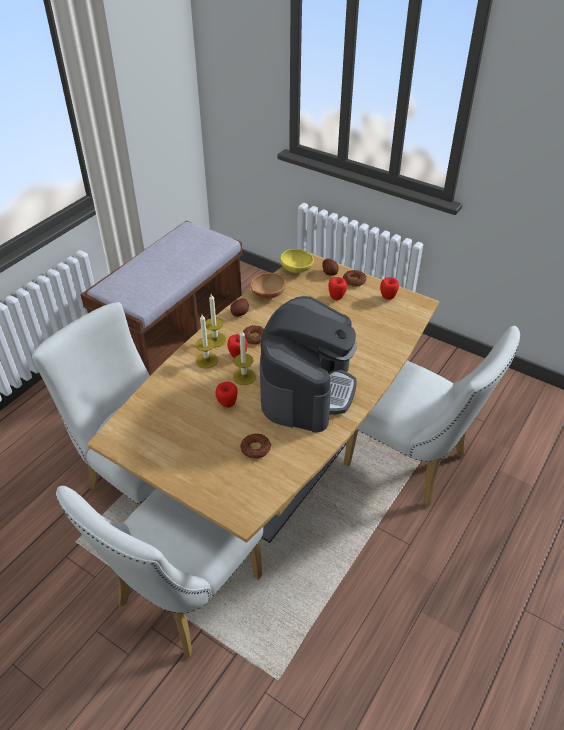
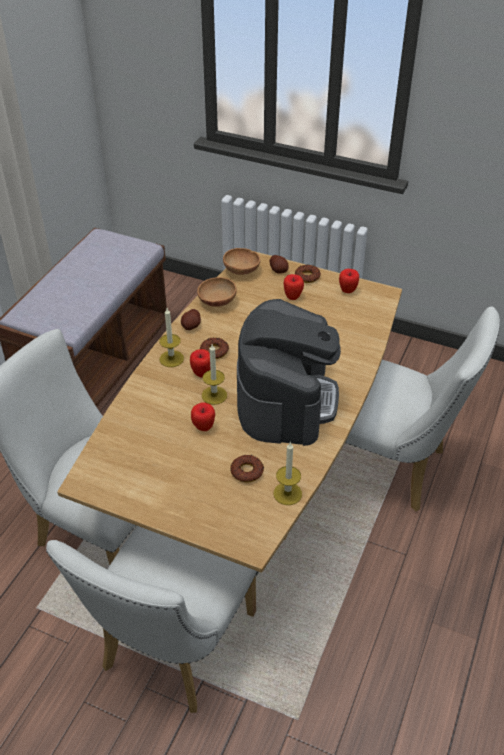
camera: 10 degrees left, 0 degrees up
(206, 360) = (168, 382): candle -> candle (287, 493)
(297, 270) = (242, 271): yellow bowl -> brown bowl

